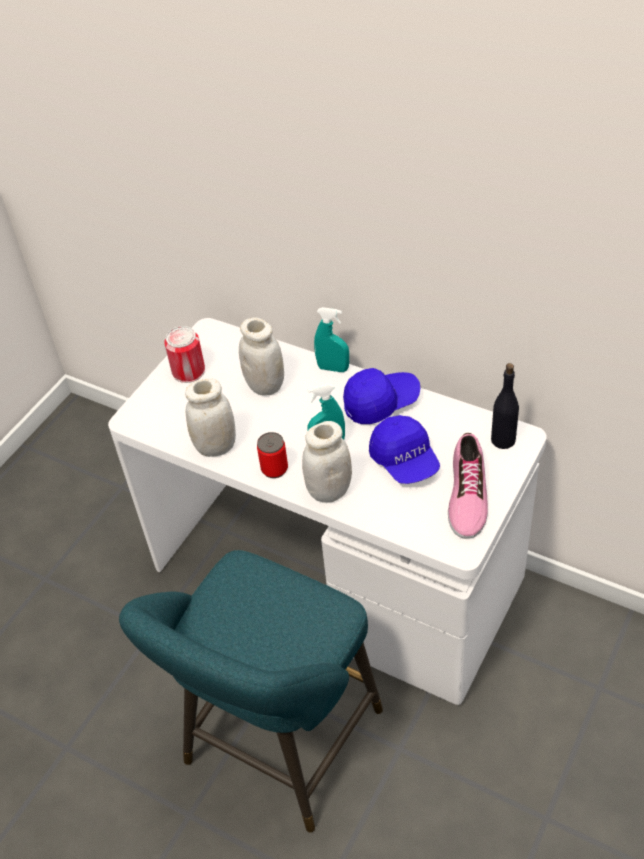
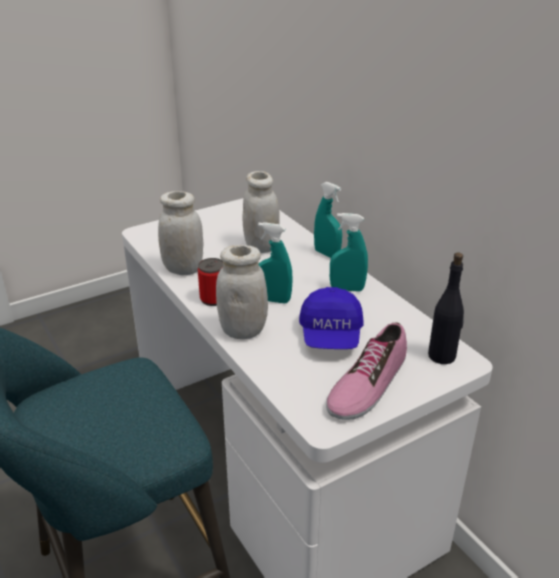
camera: 25 degrees right, 15 degrees down
(188, 371) = (213, 220): can -> none
(381, 403) = (347, 289): blue cap -> turquoise spray bottle

